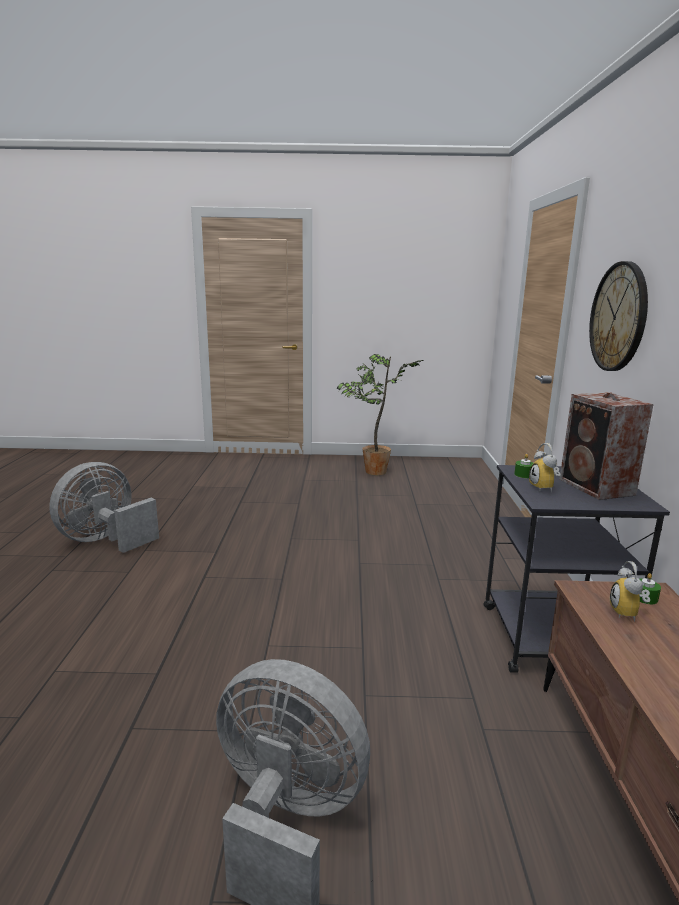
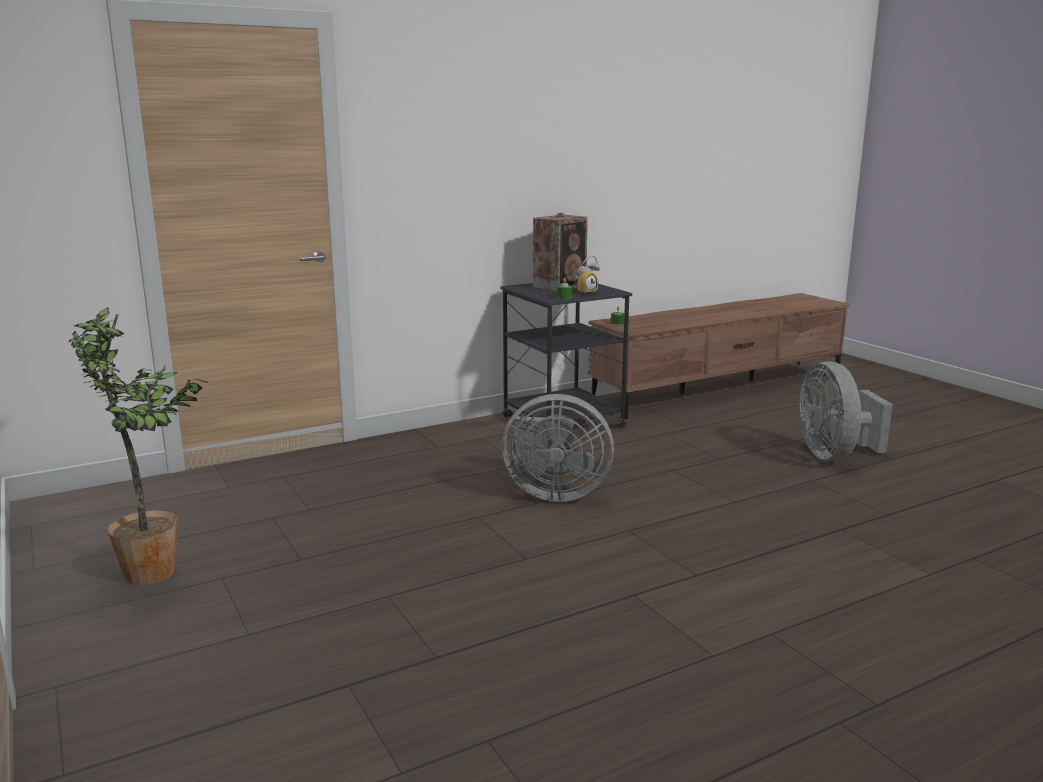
camera: 120 degrees left, 0 degrees up
(106, 540) = (749, 716): grey fan -> grey fan (554, 493)
(618, 317) = (456, 162): wall clock -> none
(628, 614) = (643, 324): alarm clock -> none

